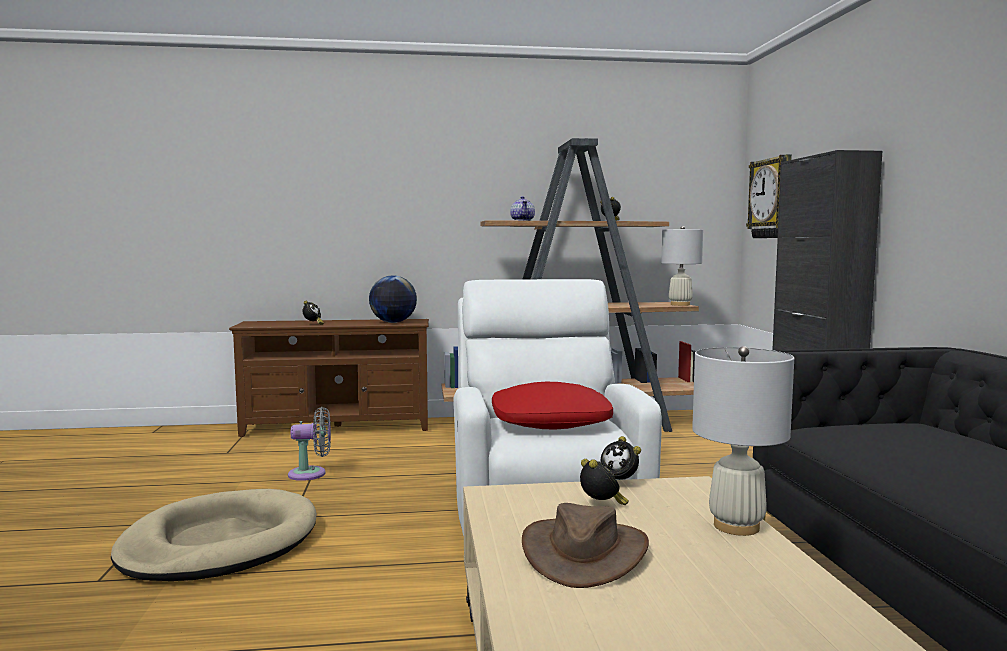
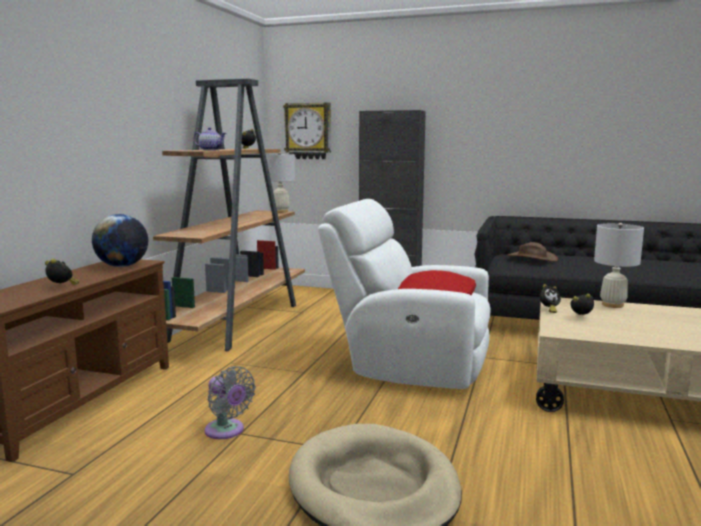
camera: 65 degrees left, 5 degrees up
(311, 474) = (227, 431): grey fan -> grey fan turned 120 degrees clockwise
(584, 552) = (644, 329): brown hat -> brown hat (532, 258)

